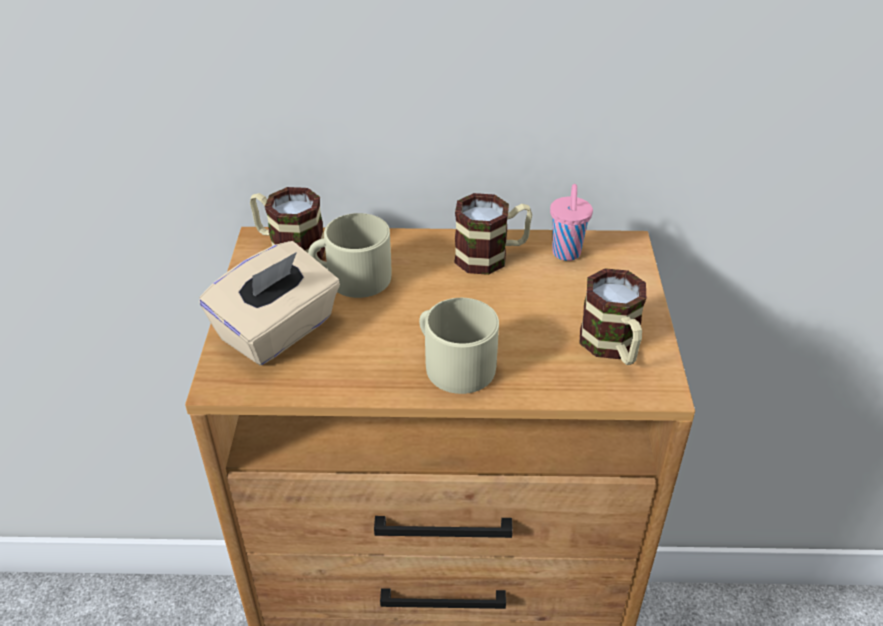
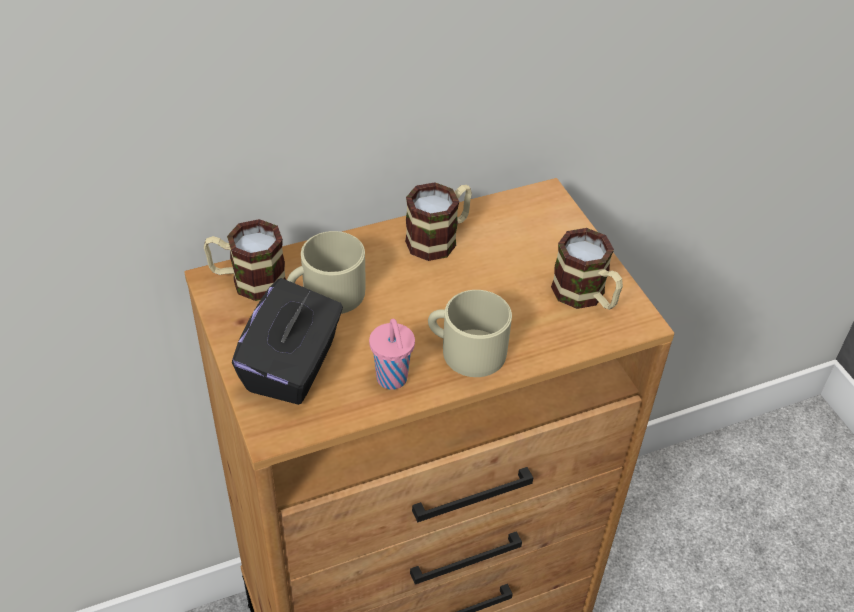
camera: 25 degrees left, 5 degrees up
(278, 331) = (293, 366): beige tissue box -> black tissue box
(566, 254) = (502, 219): pink cup -> pink cup (392, 380)

